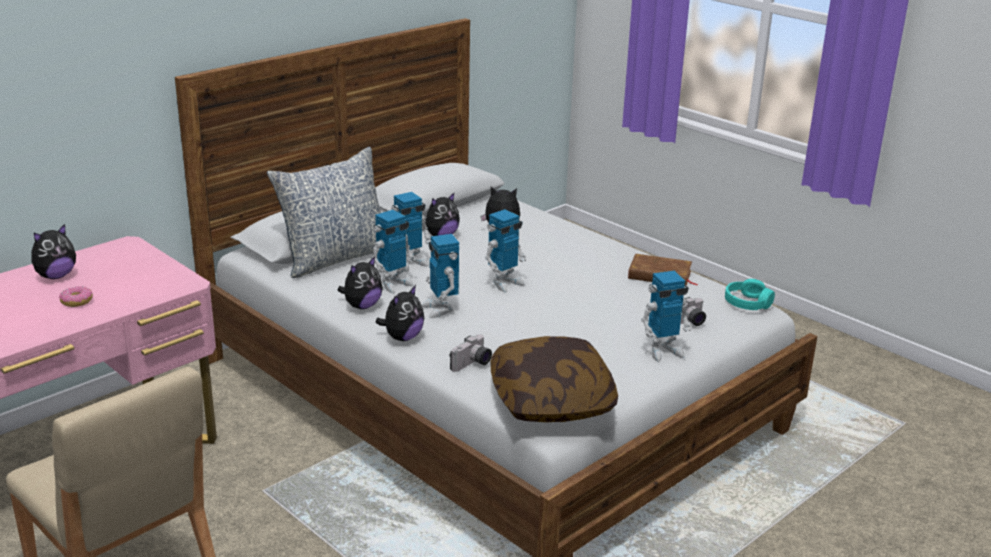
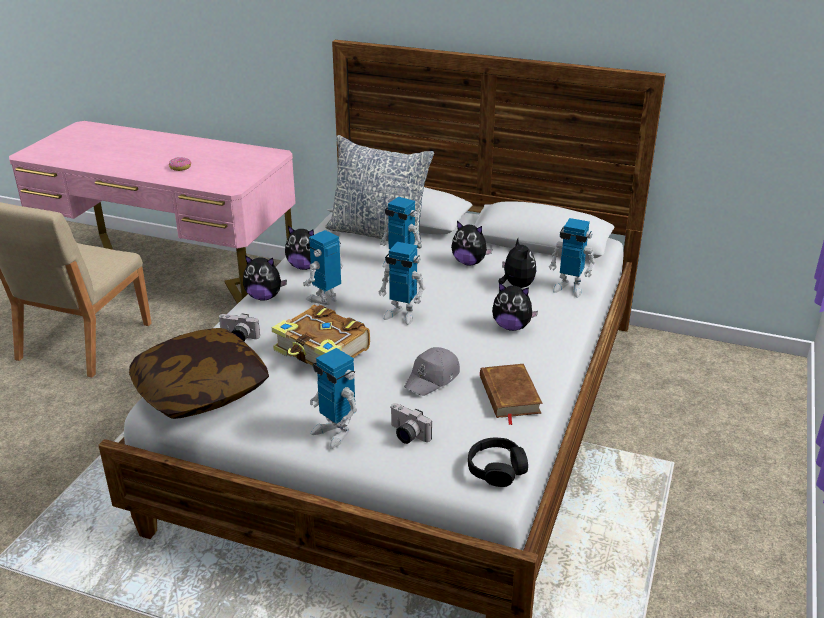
camera: 65 degrees right, 5 degrees up
(56, 276) = (211, 151): plush toy -> plush toy (511, 327)
(394, 284) = (354, 268): toy robot -> toy robot (569, 288)
(539, 328) = (322, 351): none -> book
(614, 295) = (433, 378): none -> grey cap
(747, 303) = (496, 469): turquoise headphones -> black headphones

